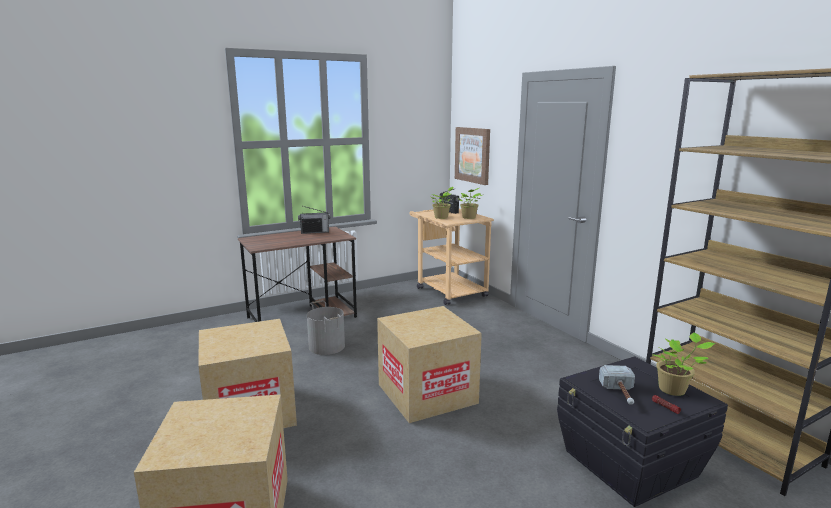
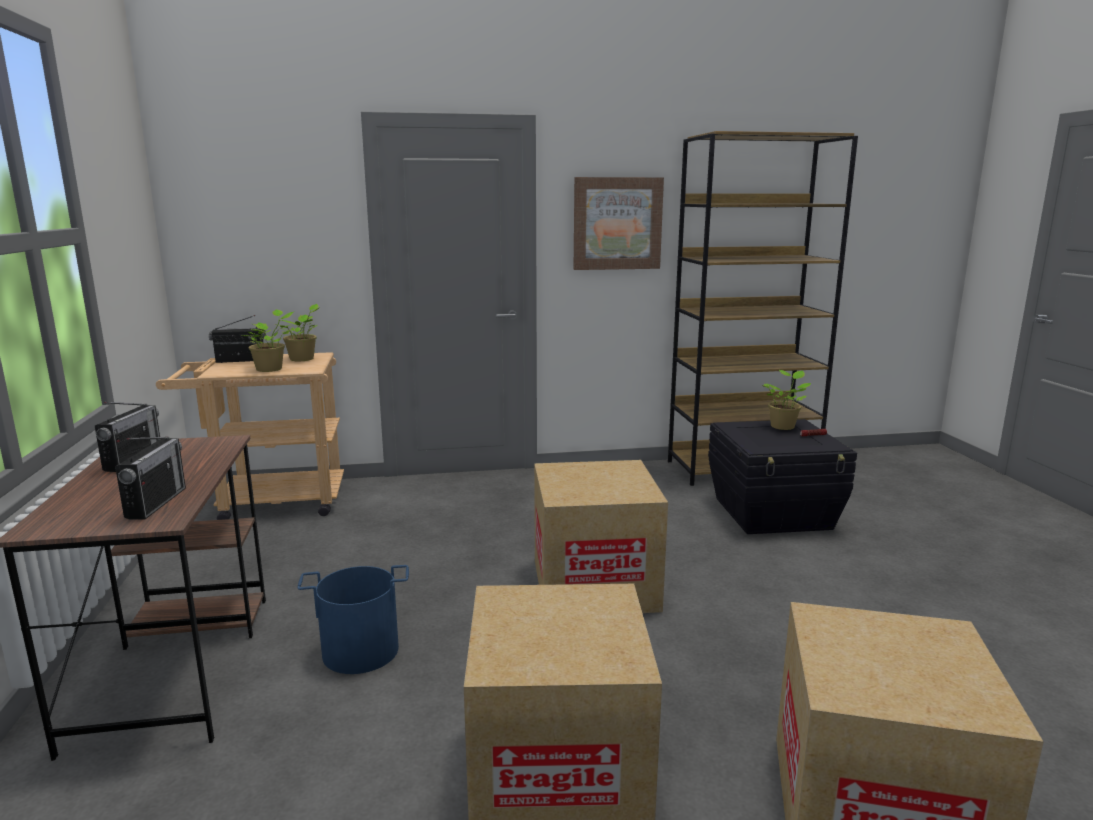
camera: 70 degrees left, 0 degrees up
(273, 244) = (156, 503): none -> radio
(327, 346) = (360, 650): grey bucket -> blue bucket
(473, 155) = (244, 253): picture -> picture (617, 223)
(620, 394) = (788, 443): hammer -> none

